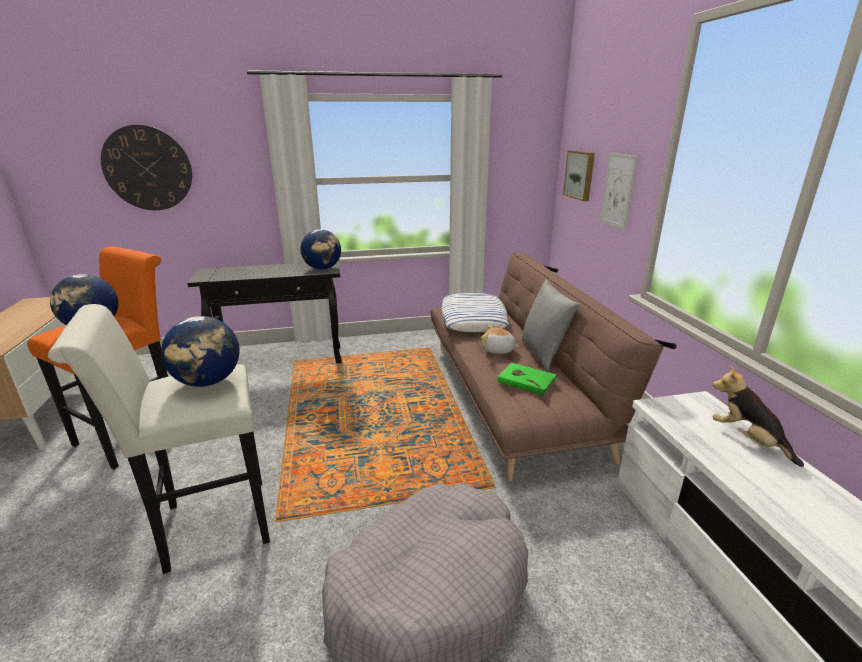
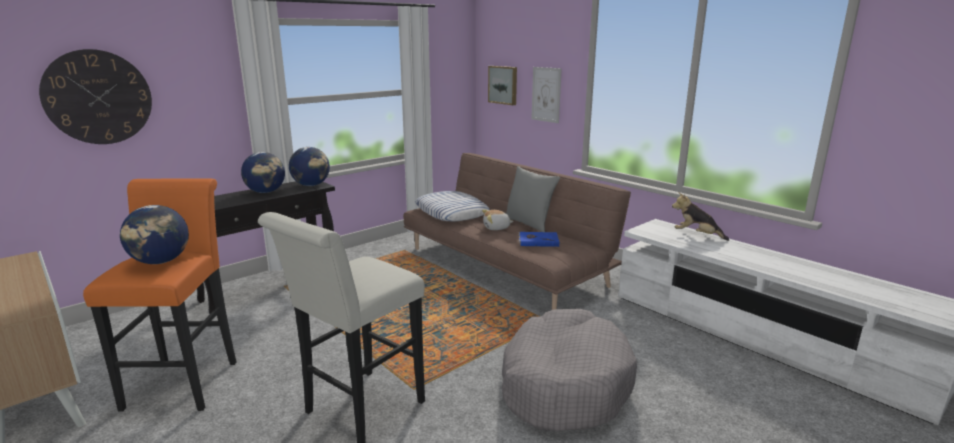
camera: 30 degrees left, 5 degrees down
(208, 382) = (367, 267): globe -> globe (266, 192)
(526, 380) = (538, 241): green book -> blue book

